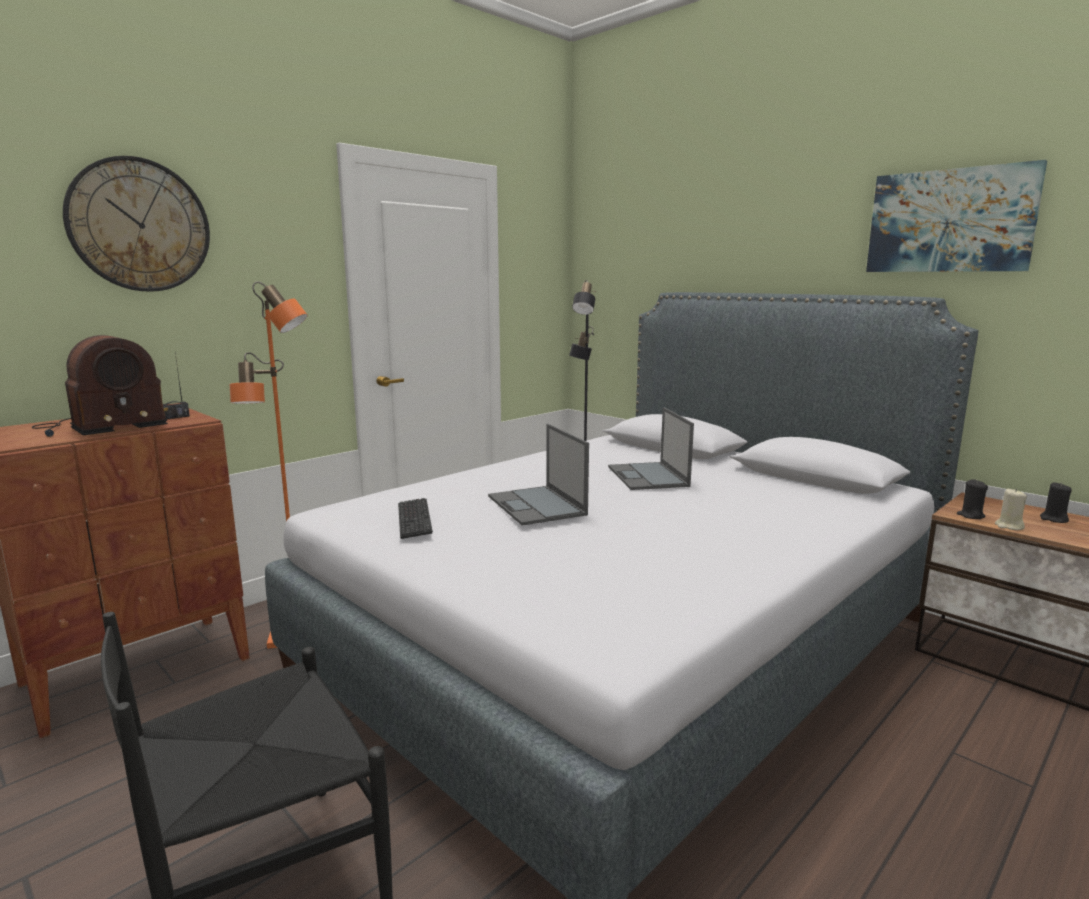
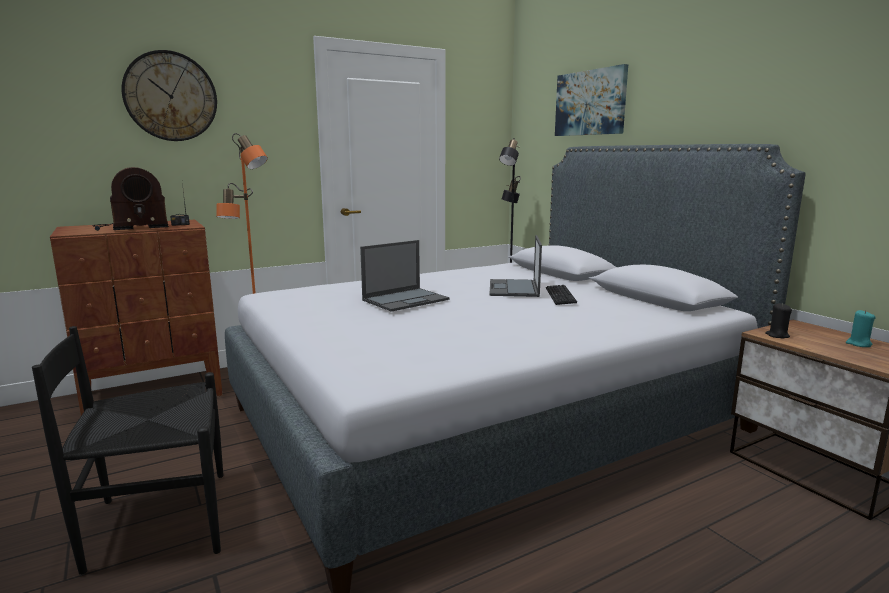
camera: 15 degrees right, 0 degrees up
(414, 520) = (312, 301): keyboard -> keyboard (560, 296)
(537, 506) = (406, 300): laptop -> laptop turned 120 degrees counterclockwise
(950, 221) = (788, 76): picture -> picture (590, 103)
(1009, 526) = (805, 345): beige candle -> none
(1053, 519) = (858, 344): black candle -> turquoise candle

